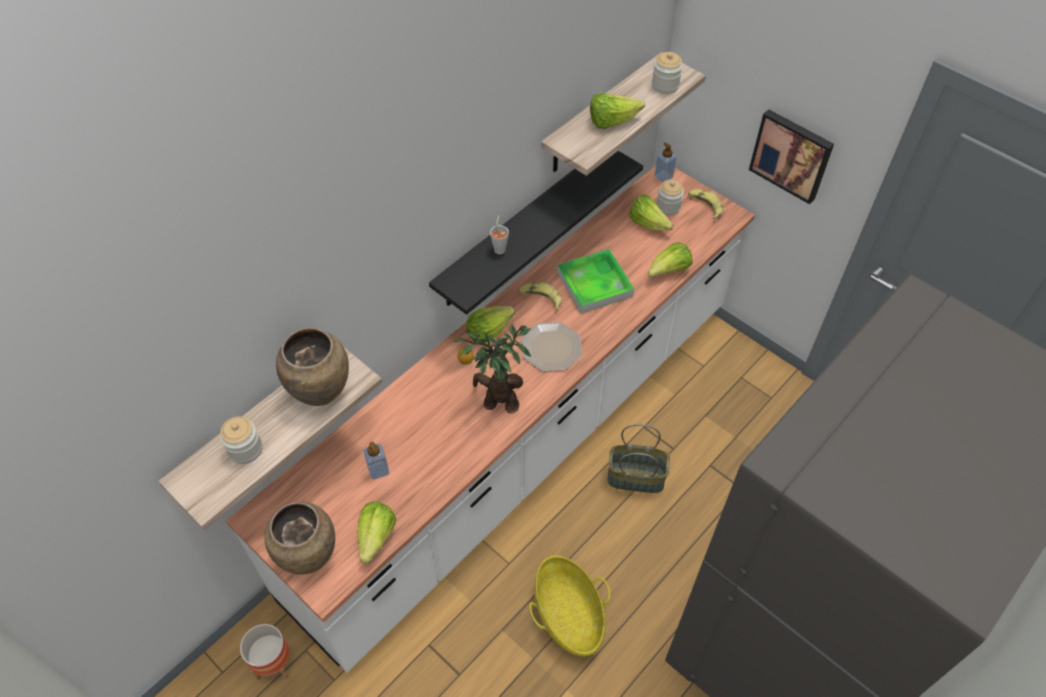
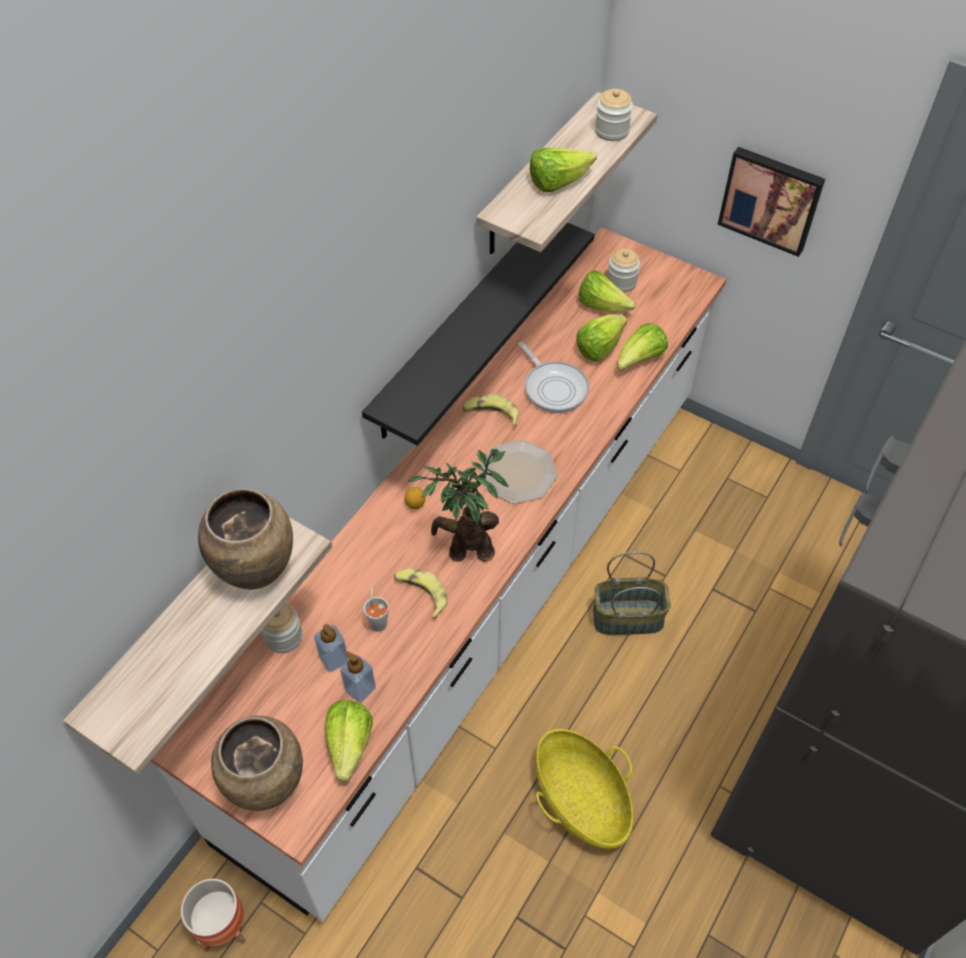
camera: 10 degrees left, 0 degrees up
(245, 449) = (172, 660): jar -> jar (283, 636)
(489, 332) = (436, 464): lettuce -> lettuce (599, 347)
(500, 248) = (442, 356): grey cup -> grey cup (379, 621)
(594, 284) = (554, 387): tray -> frying pan
(663, 177) = (607, 247): soap dispenser -> soap dispenser (360, 689)
(704, 206) = (664, 276): banana -> banana (421, 593)

